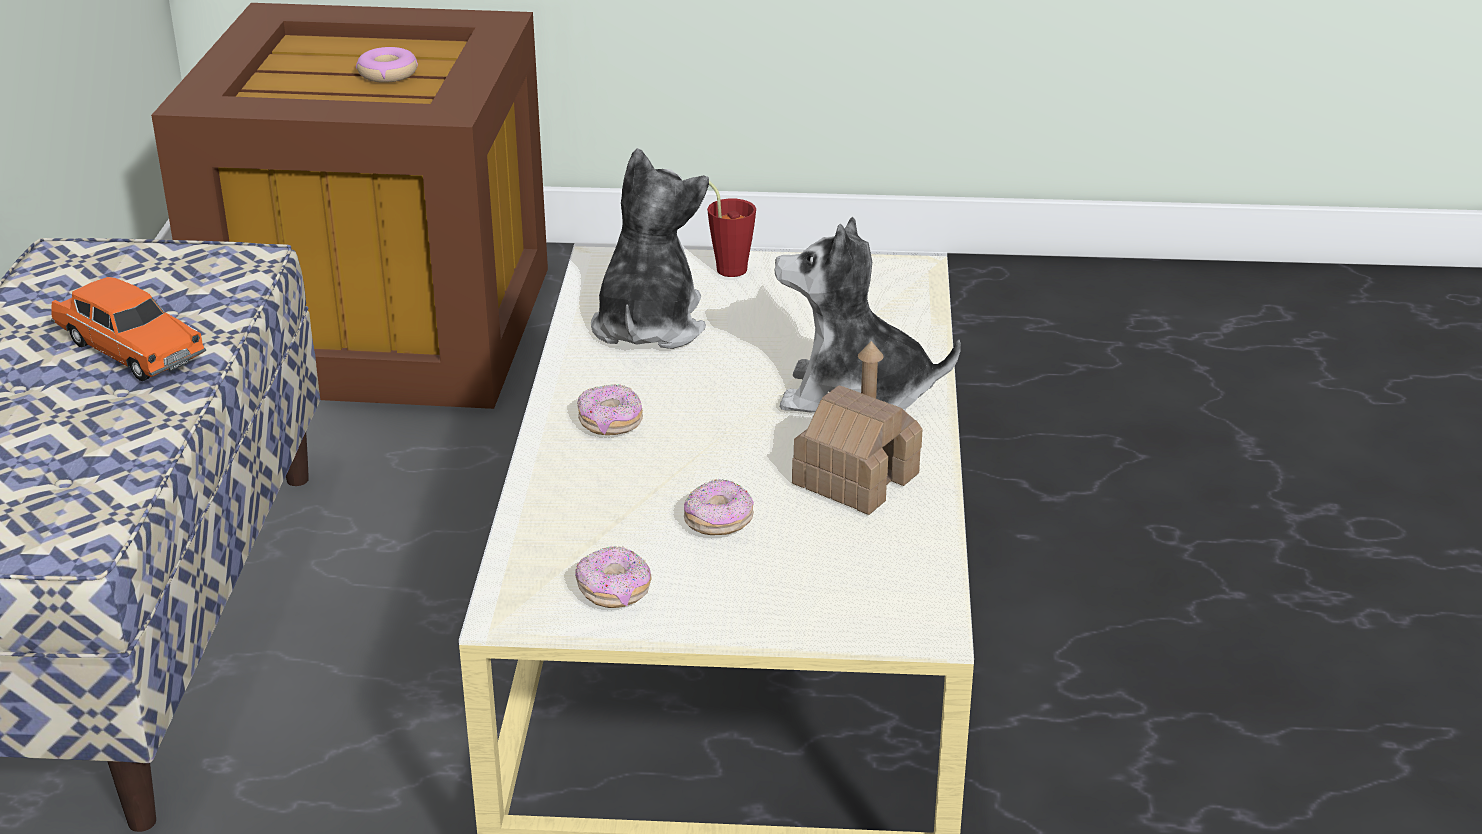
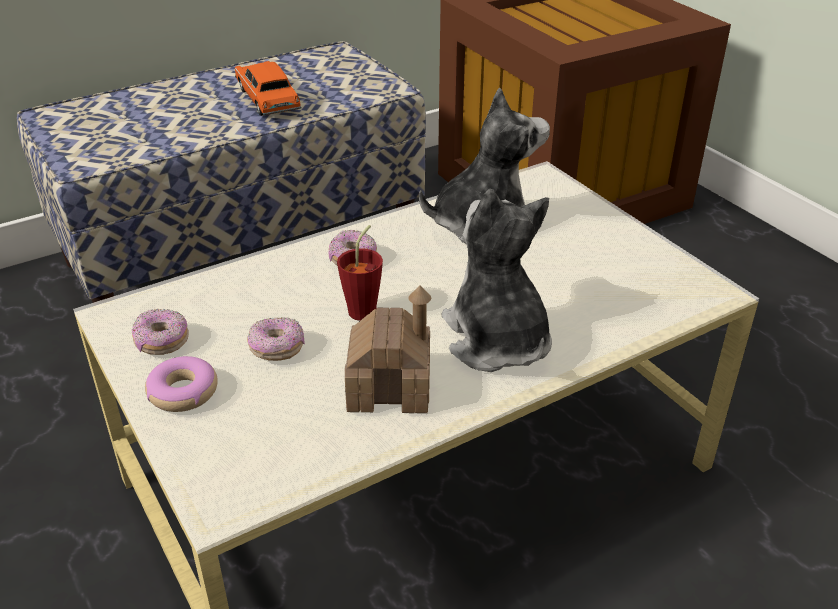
camera: 55 degrees right, 5 degrees up
(130, 350) = (268, 101): orange toy car -> orange toy car turned 150 degrees clockwise
(387, 74) = (595, 26): donut -> donut (183, 392)
(728, 267) = (596, 221): red cup -> red cup (365, 308)

